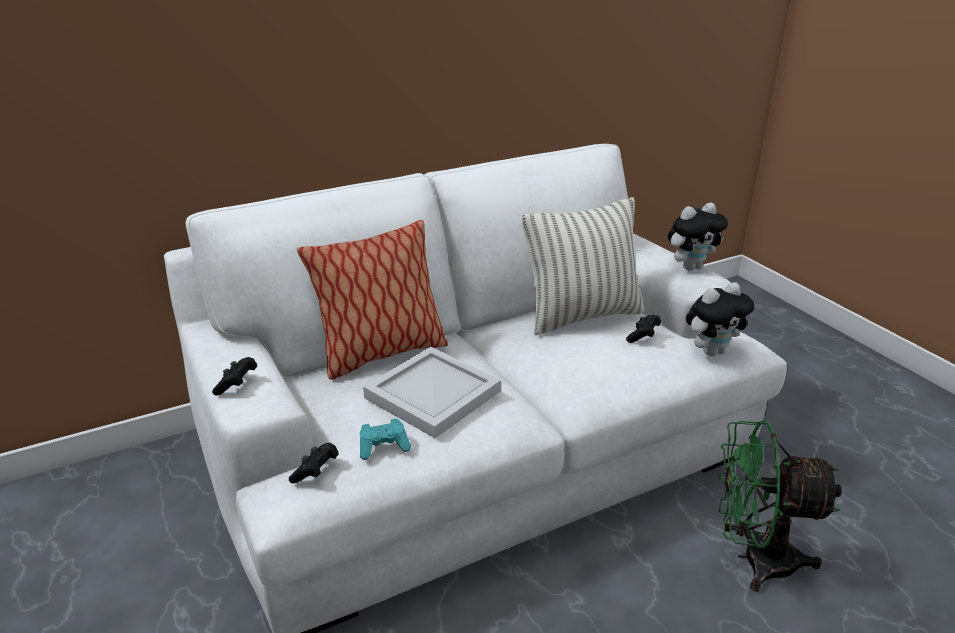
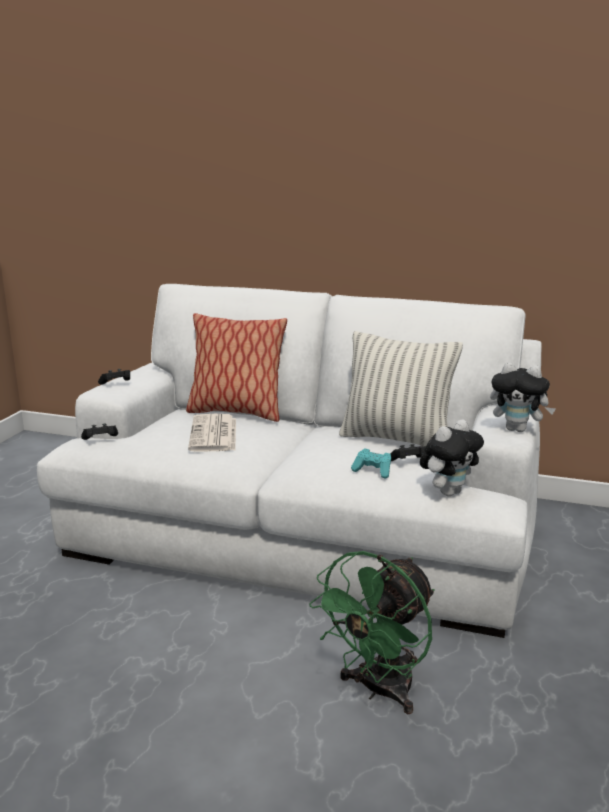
camera: 45 degrees right, 10 degrees down
(384, 447) = (143, 443): turquoise game controller -> turquoise game controller (373, 471)
(435, 394) = (214, 435): white tray -> newspaper
(712, 351) = (448, 492): plush toy -> plush toy turned 60 degrees counterclockwise
(754, 559) = (378, 690): green fan -> green fan turned 105 degrees counterclockwise

